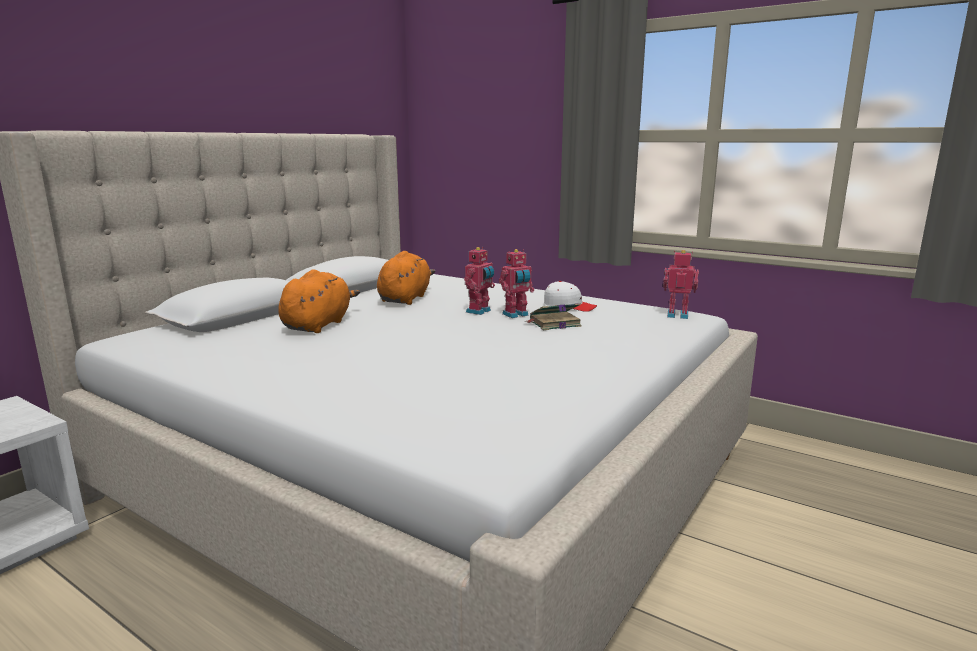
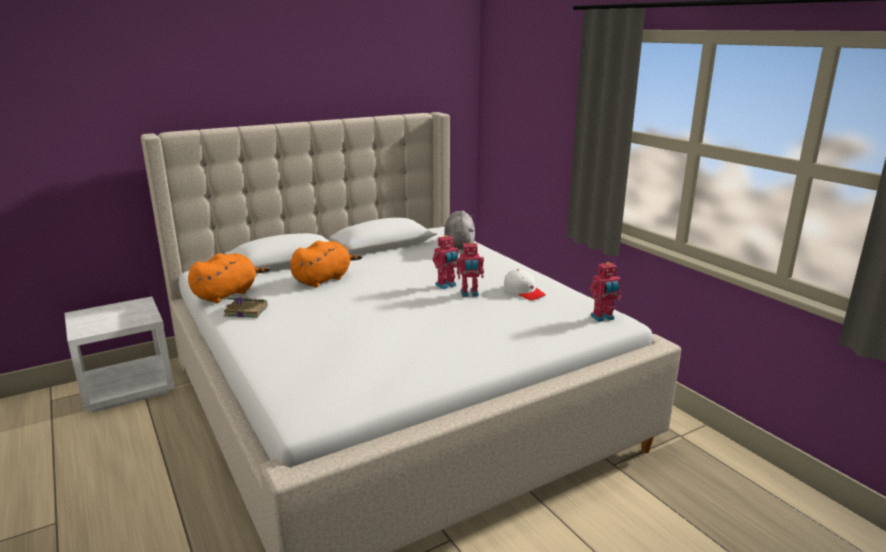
camera: 25 degrees right, 5 degrees up
(405, 299) = (409, 262): orange plush toy -> orange plush toy (227, 294)
(441, 280) = (459, 245): none -> grey plush toy
(553, 324) = (486, 308): book -> book (245, 311)
(677, 315) = (603, 318): toy robot -> toy robot turned 120 degrees clockwise

